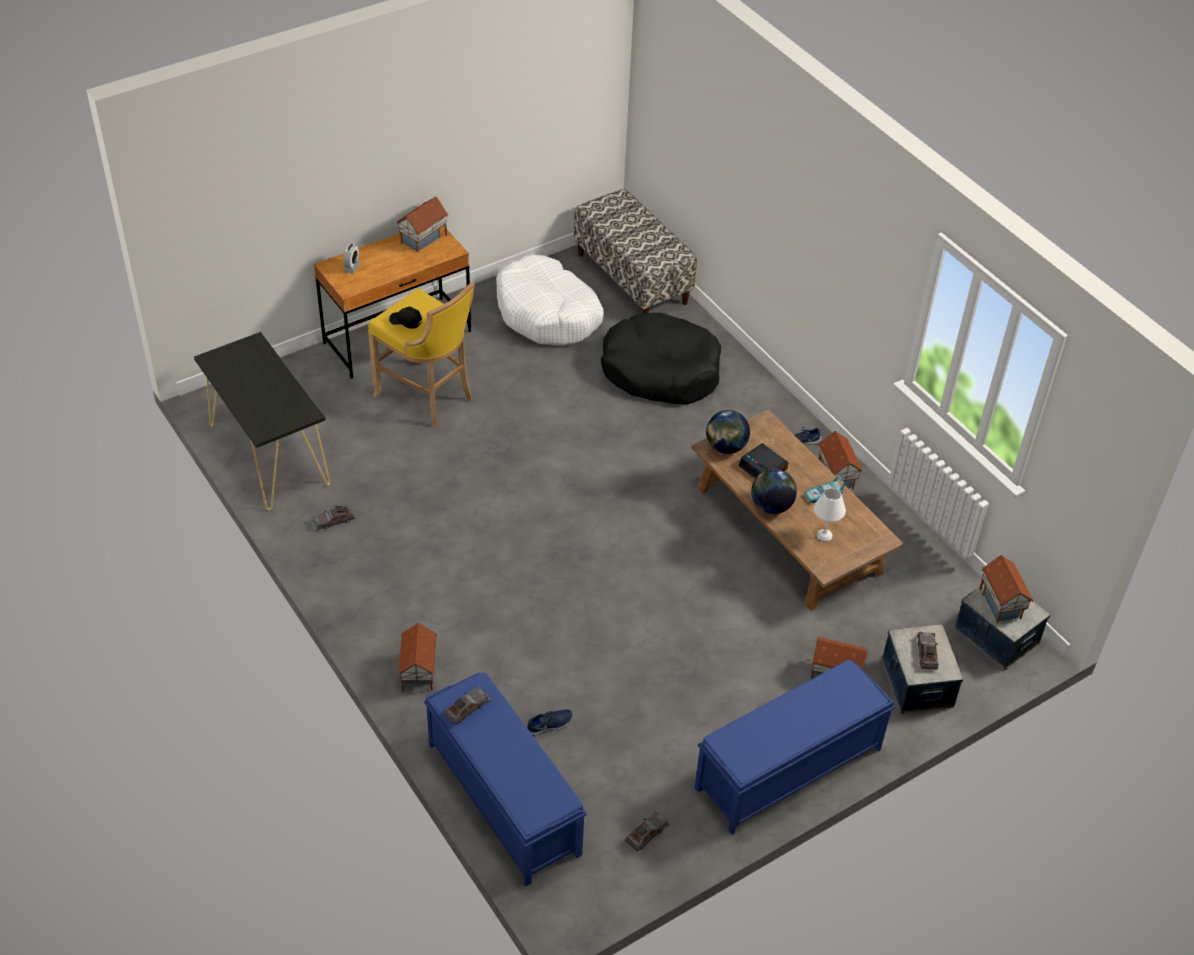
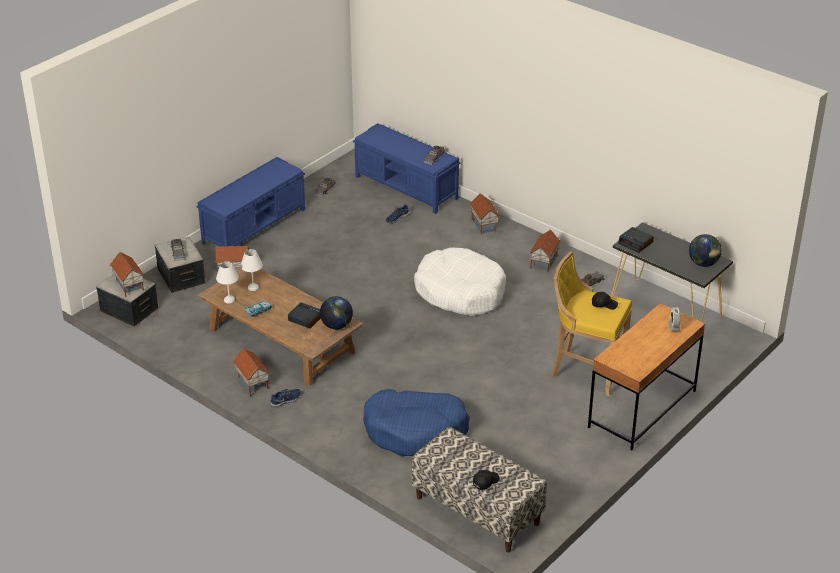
camera: 165 degrees right, 10 degrees down
(292, 412) = (636, 243): none -> alarm clock
(424, 239) = (637, 361): toy house -> toy house (543, 262)
(548, 313) = (533, 458): white dog bed -> white dog bed (460, 292)
(634, 216) = (485, 481): none -> black cap
(660, 371) = (416, 431): black dog bed -> blue dog bed
(771, 506) = (293, 297): globe -> globe (703, 264)
(859, 522) = (230, 300): none -> white table lamp

